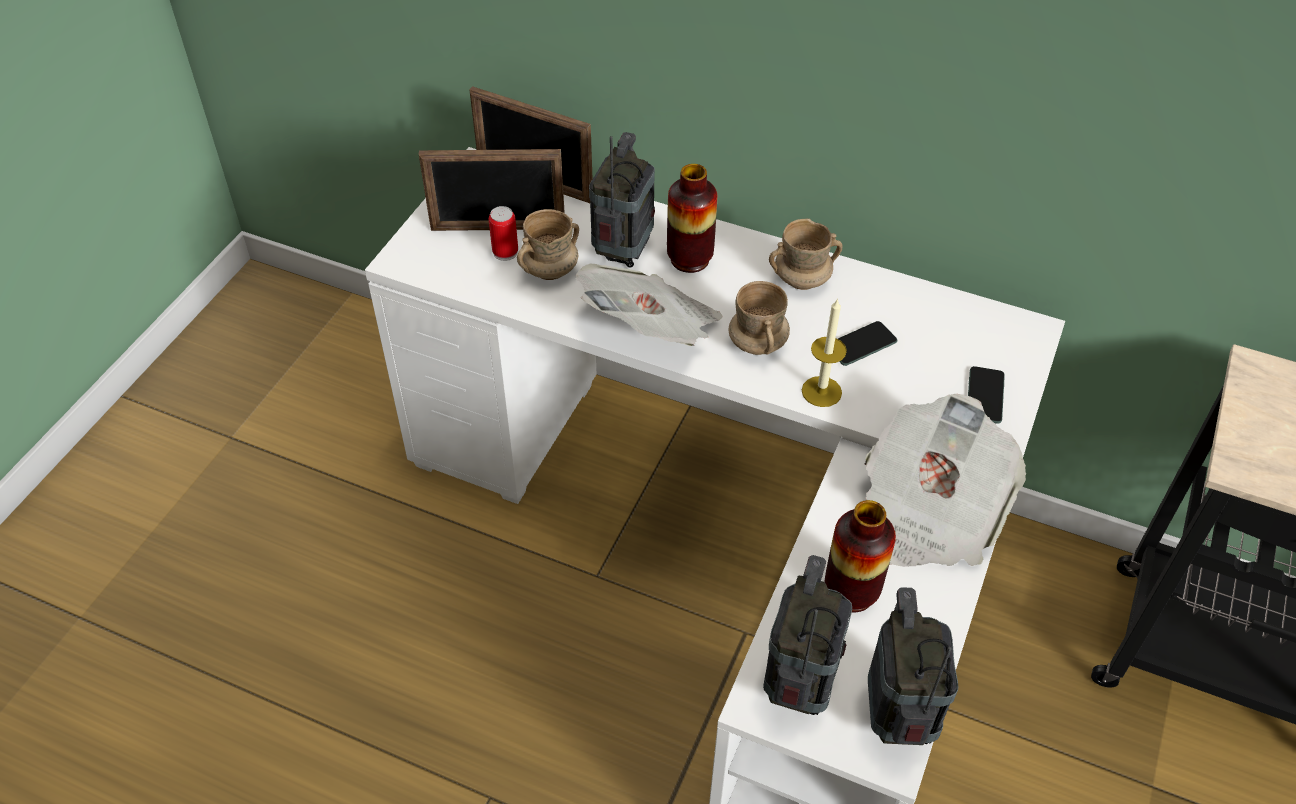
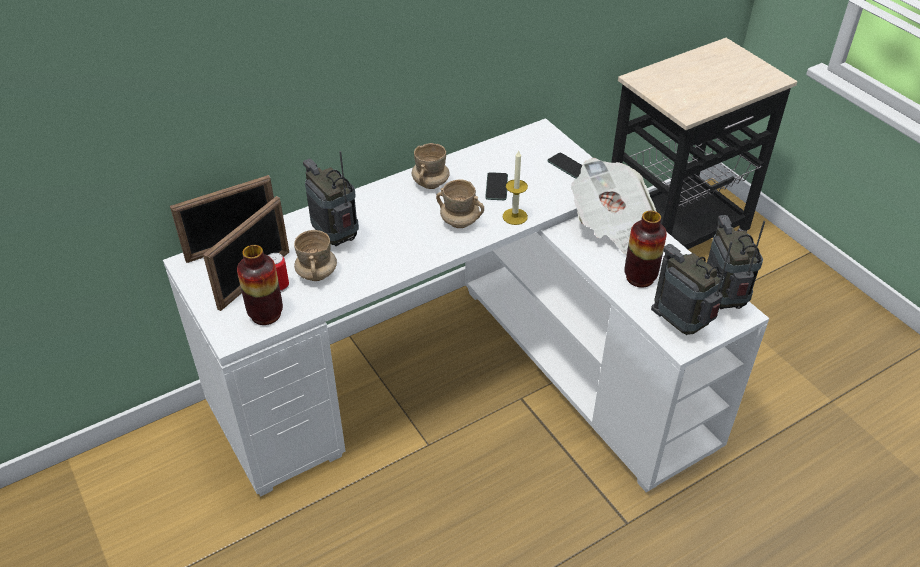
camera: 55 degrees left, 5 degrees down
(651, 330) = (409, 256): newspaper -> none
(689, 259) = (370, 215): vase -> vase (266, 314)
(898, 718) = (723, 300): radio -> radio turned 45 degrees clockwise

